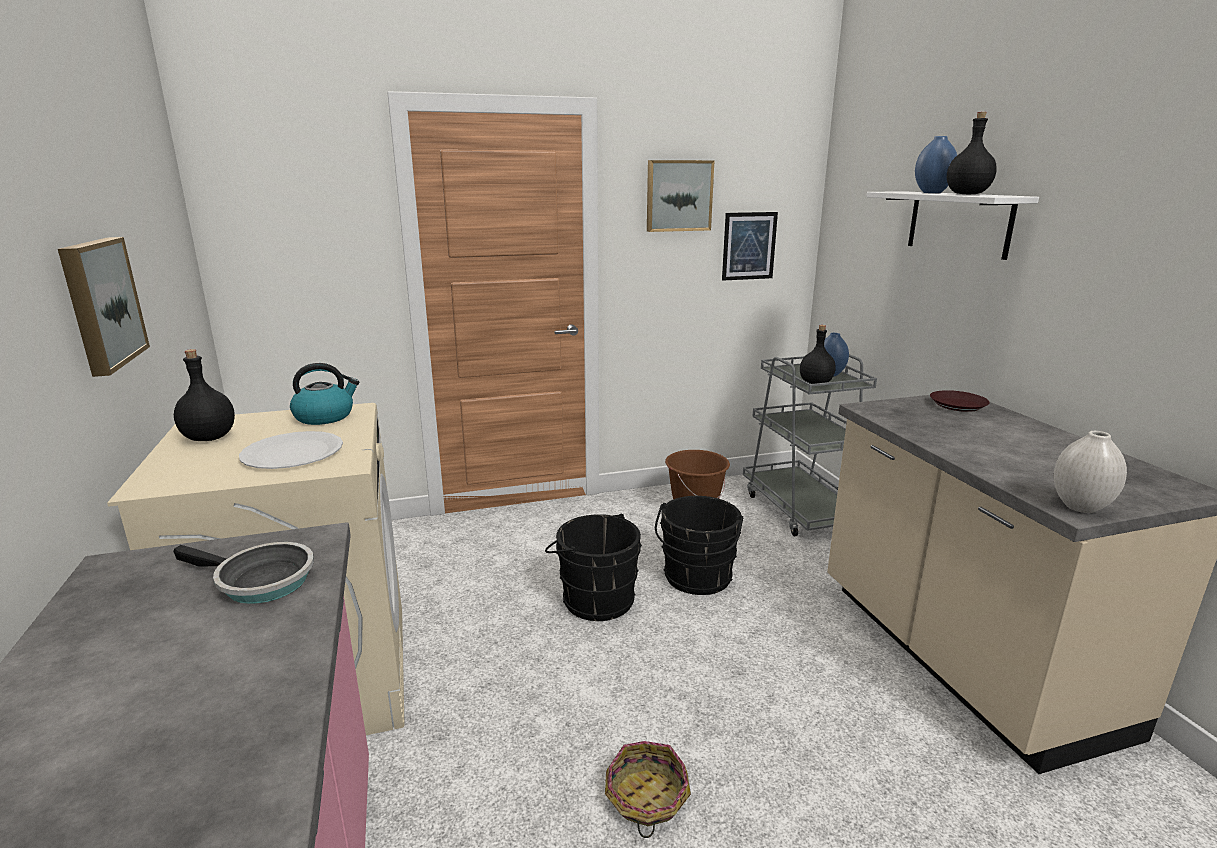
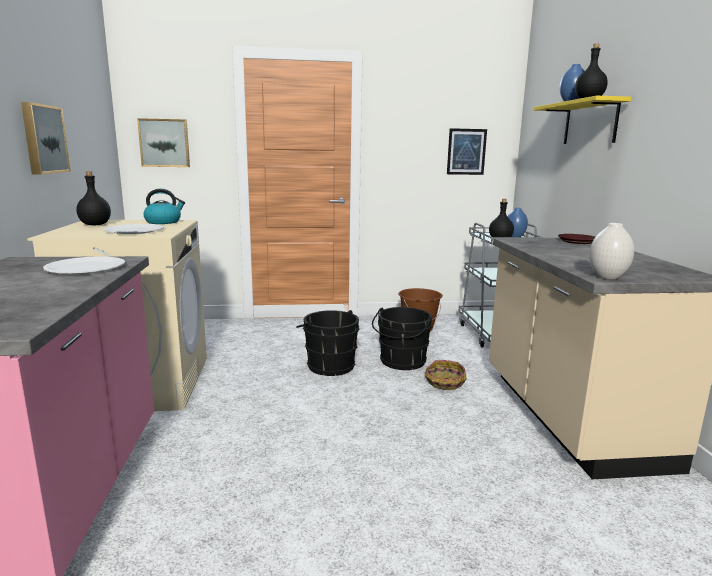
camera: 10 degrees right, 5 degrees down
(259, 581) = (85, 268): frying pan -> white plate
(646, 798) = (315, 457): basket -> basket (444, 383)
(678, 196) = (416, 116): picture -> picture (164, 143)
(958, 223) = (590, 123): white shelf -> yellow shelf

